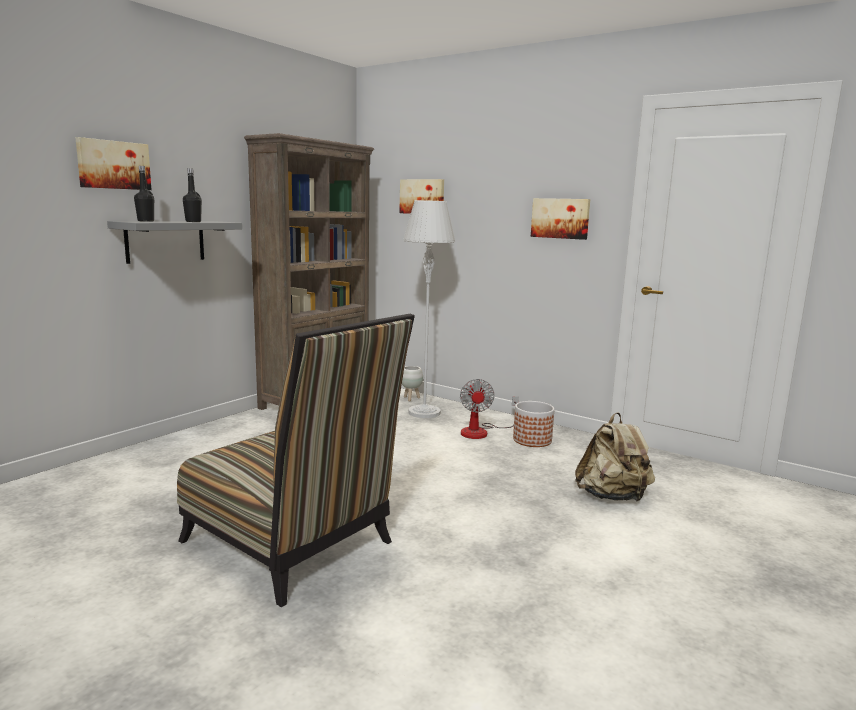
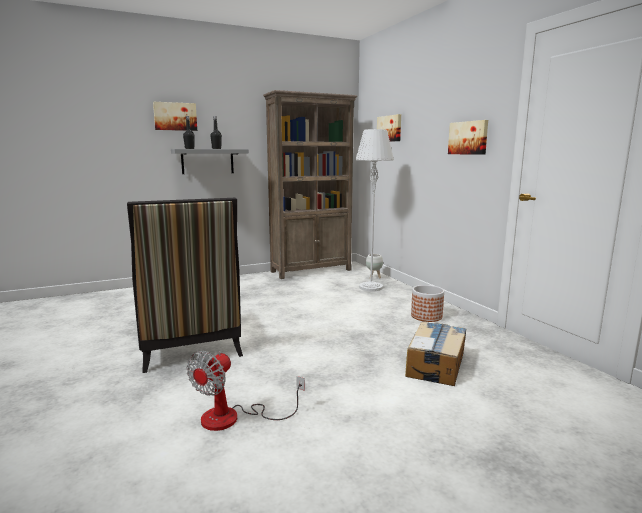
camera: 30 degrees right, 0 degrees up
(481, 431) = (395, 305): fan -> fan (233, 418)
(612, 497) = (436, 365): beige backpack -> cardboard box

